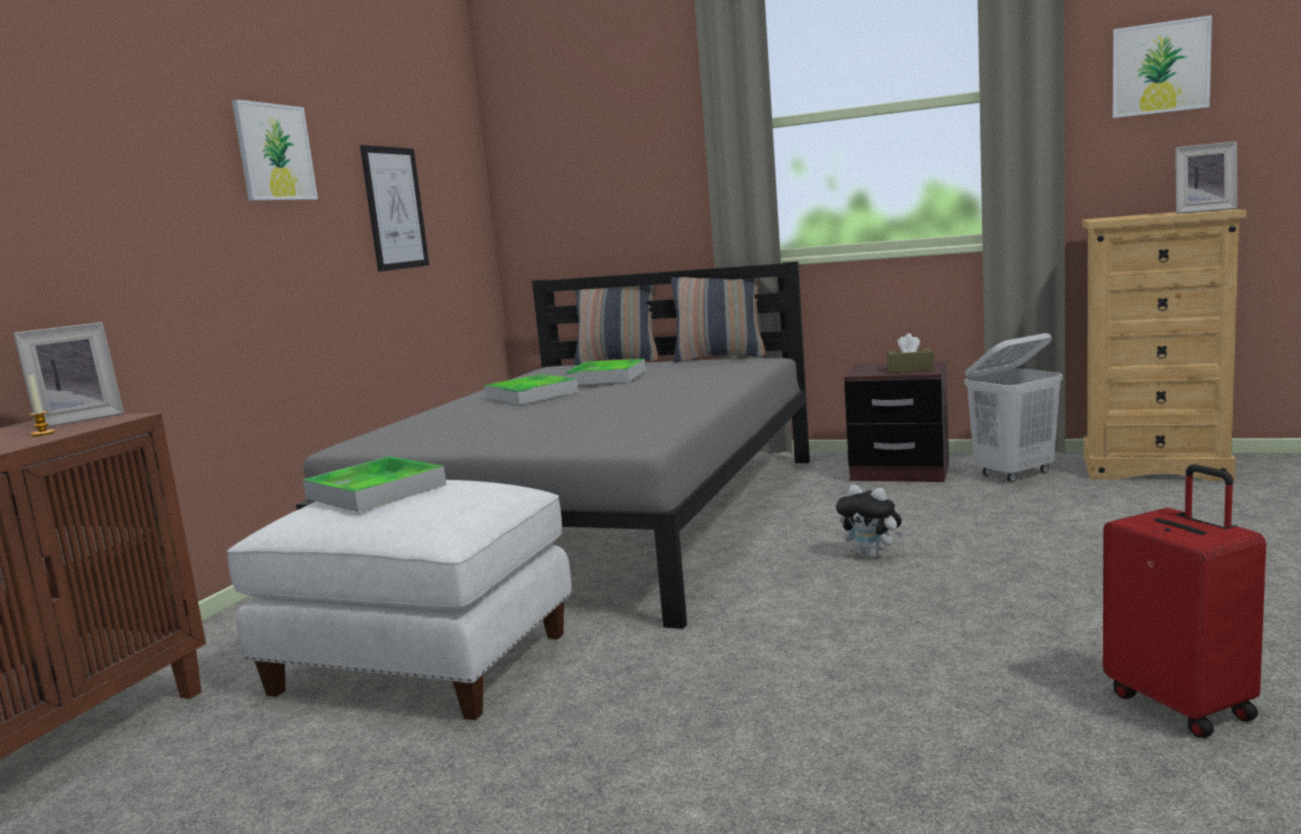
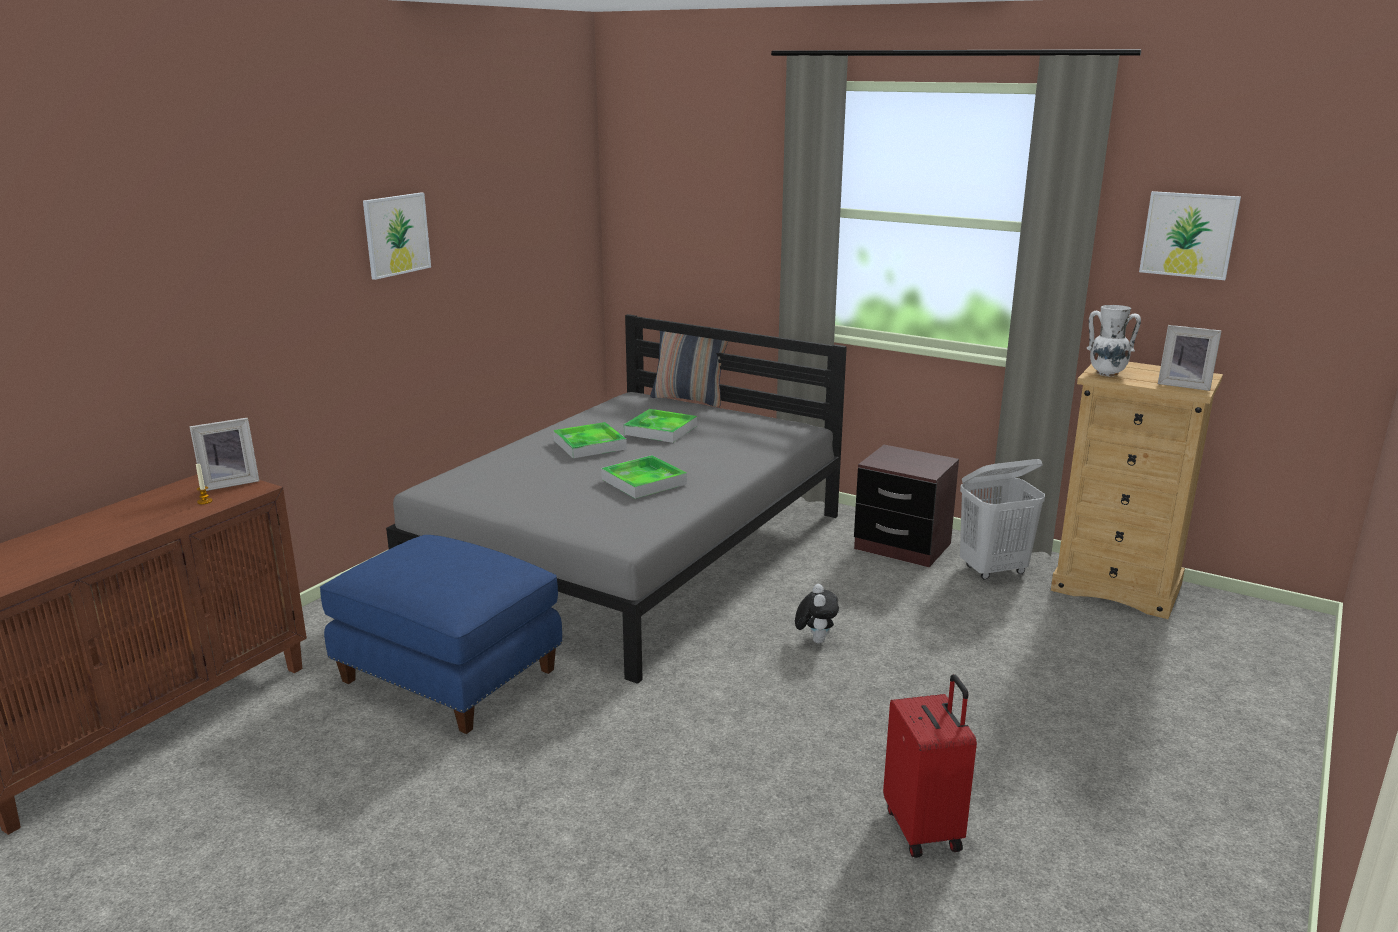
camera: 10 degrees right, 10 degrees up
(376, 491) = (425, 556): tray -> tray (644, 481)
(395, 208) = (503, 258): picture -> none
(423, 662) = (451, 675): white ottoman -> blue ottoman
(720, 357) = (771, 416): pillow -> none
(872, 555) = (815, 640): plush toy -> plush toy turned 135 degrees counterclockwise
(910, 370) = (918, 466): brown tissue box -> none
(1112, 218) = (1106, 373): none -> white vase

